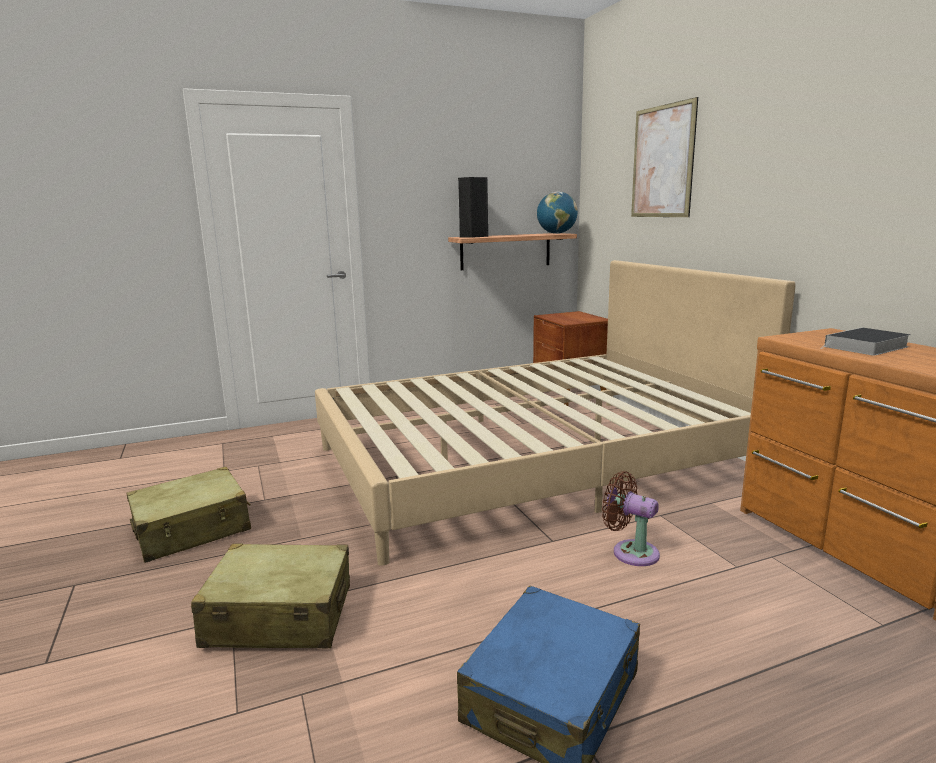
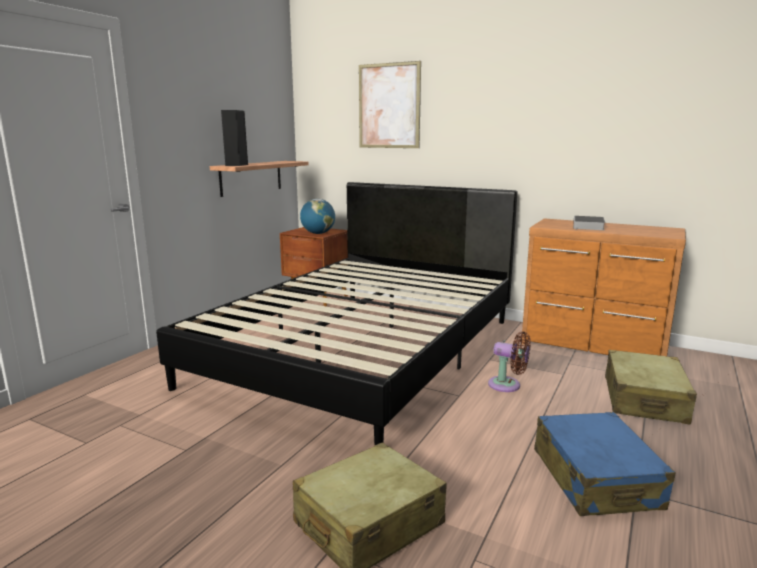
camera: 40 degrees left, 0 degrees up
(192, 529) = (154, 503): beige suitcase -> beige suitcase (644, 400)
(529, 462) = (363, 350): beige bed -> black bed
(556, 233) = (290, 161): globe -> globe (318, 233)
(631, 552) = (508, 385): brown fan -> brown fan turned 150 degrees counterclockwise

